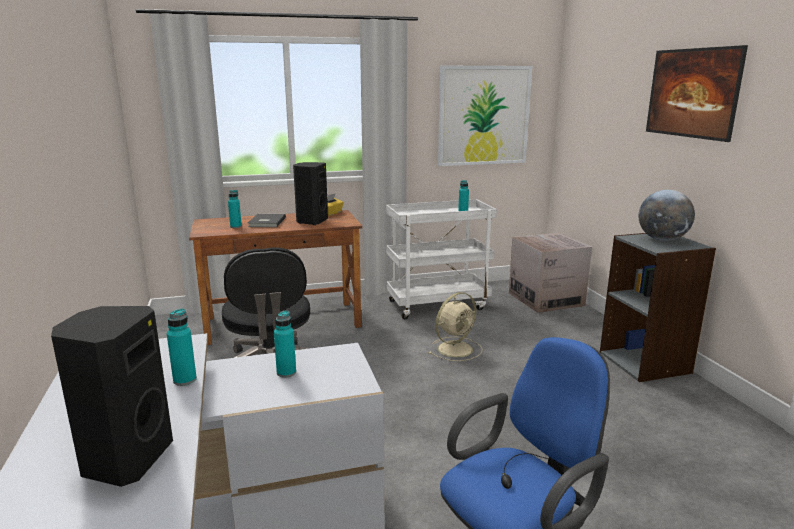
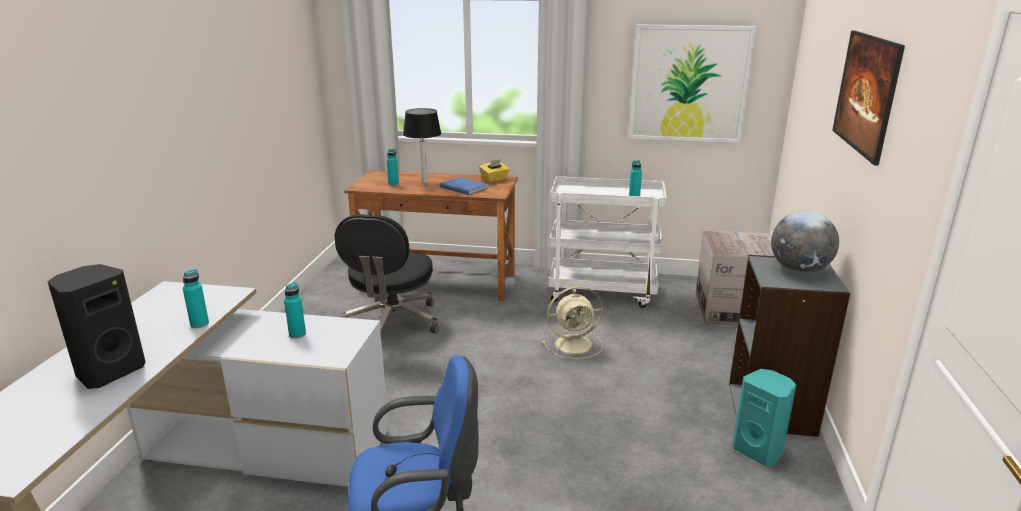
camera: 25 degrees right, 5 degrees up
(266, 222) = (424, 182): grey book -> table lamp
(311, 221) = (464, 187): black speaker -> blue book
(668, 394) = (759, 451): none -> turquoise speaker

